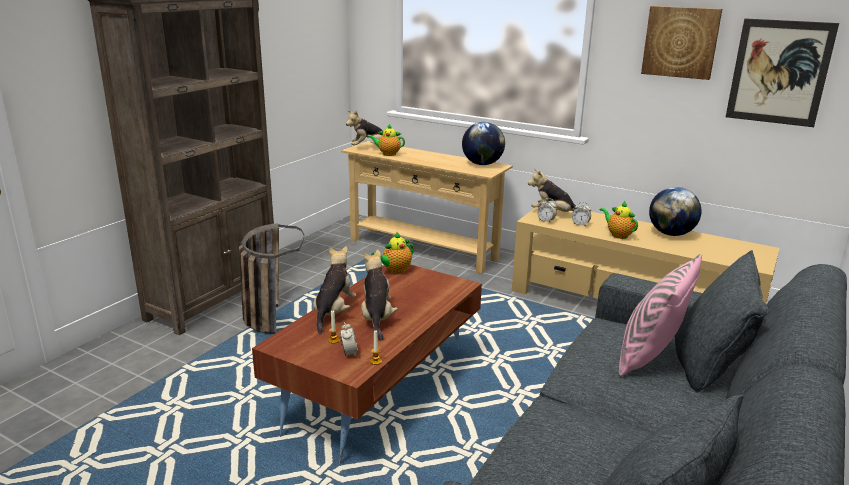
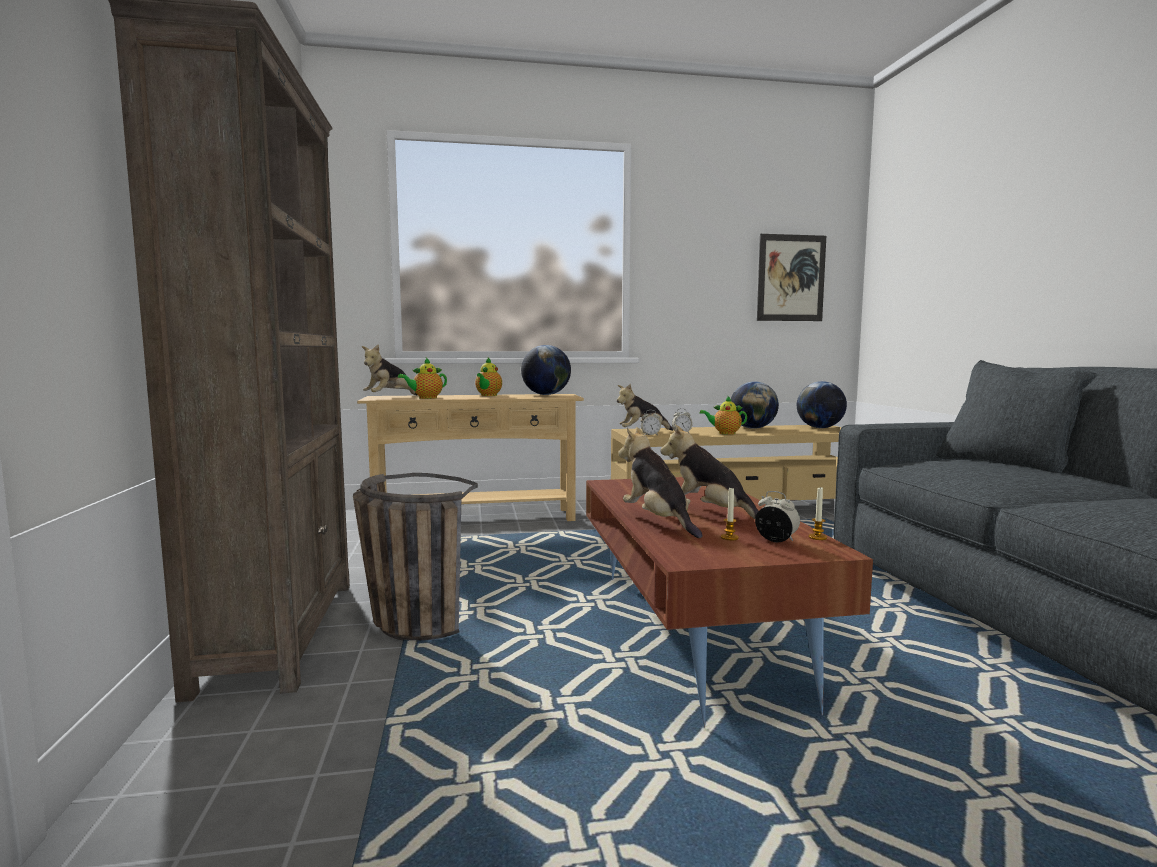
camera: 40 degrees left, 15 degrees down
(395, 270) = (613, 484): teapot -> teapot (488, 395)
(650, 357) = (985, 465): pink pillow -> none
(680, 42) = (712, 256): picture -> none
(745, 252) = (820, 428): none -> globe

